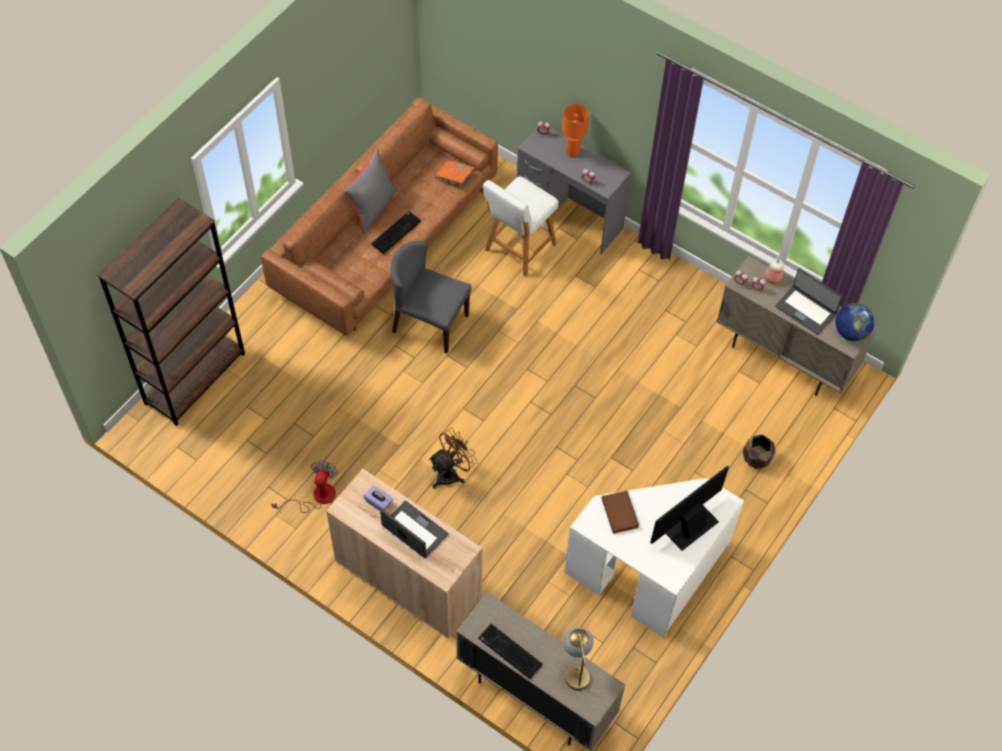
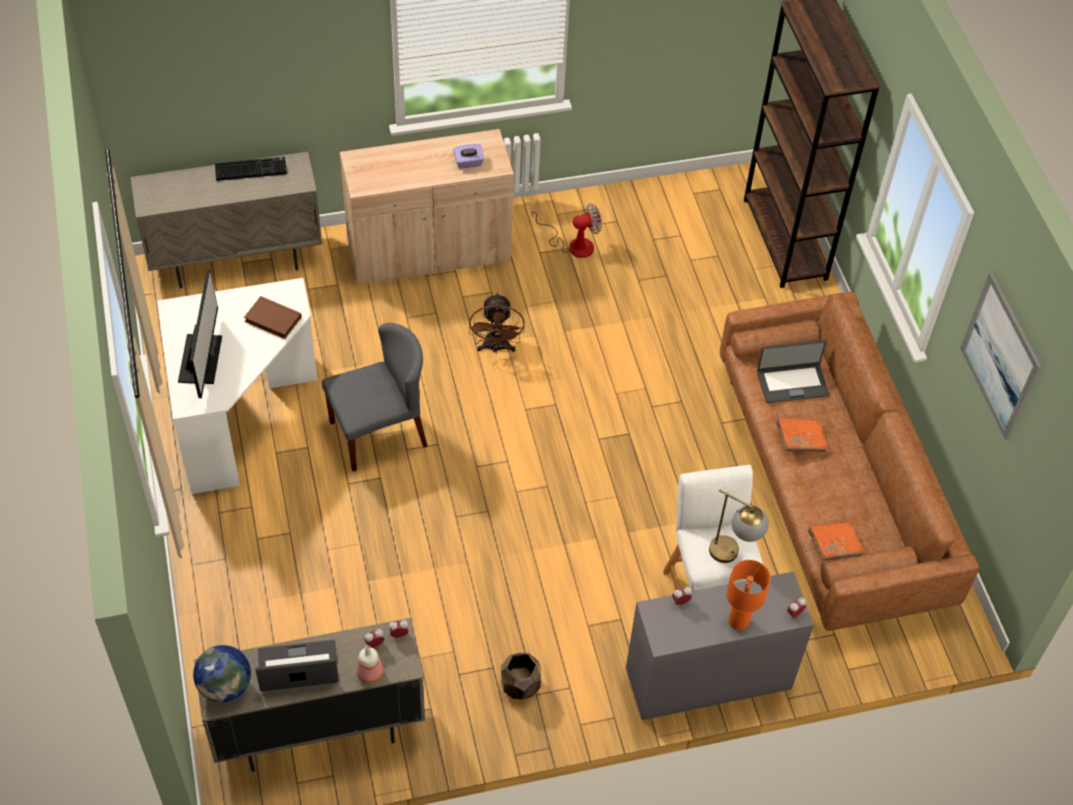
camera: 130 degrees right, 5 degrees down
(316, 497) = (573, 244): fan -> fan turned 75 degrees counterclockwise
(340, 61) = (1000, 356): none -> picture
(372, 207) = (853, 444): grey pillow -> none
(396, 232) = (800, 440): keyboard -> orange book
(414, 530) = (416, 167): laptop -> laptop (792, 383)
(430, 323) = (681, 447): grey chair -> grey chair (379, 433)
(575, 669) = (186, 196): table lamp -> table lamp (733, 555)
(757, 458) = (243, 597): brown planter -> brown planter (520, 686)

